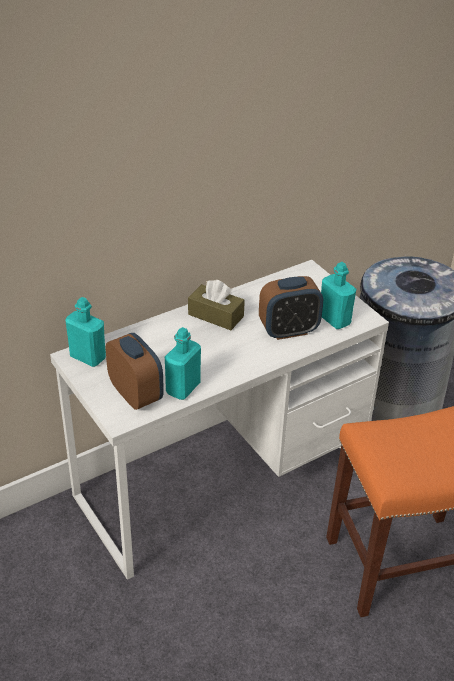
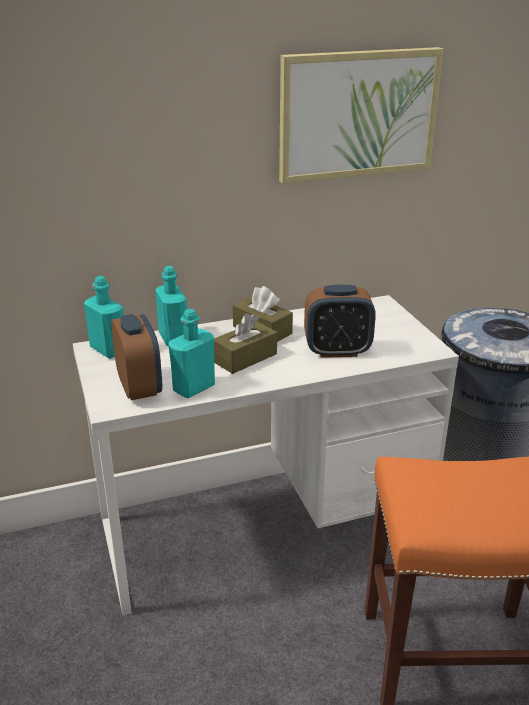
camera: 15 degrees right, 10 degrees down
(213, 349) = (245, 358): none -> brown tissue box
(286, 115) = (358, 114): none -> picture
(334, 320) = (394, 347): turquoise bottle -> turquoise bottle (173, 338)

